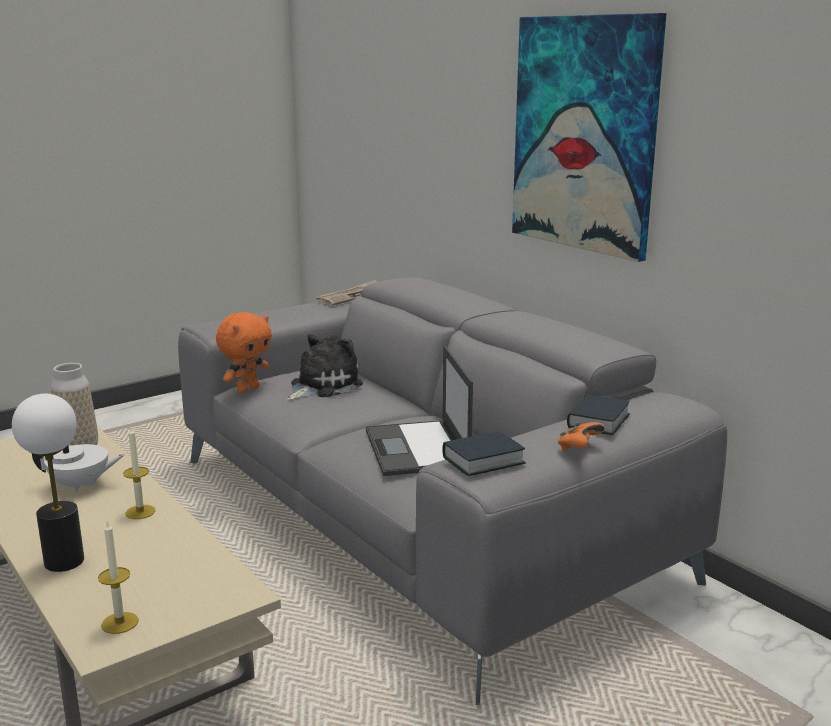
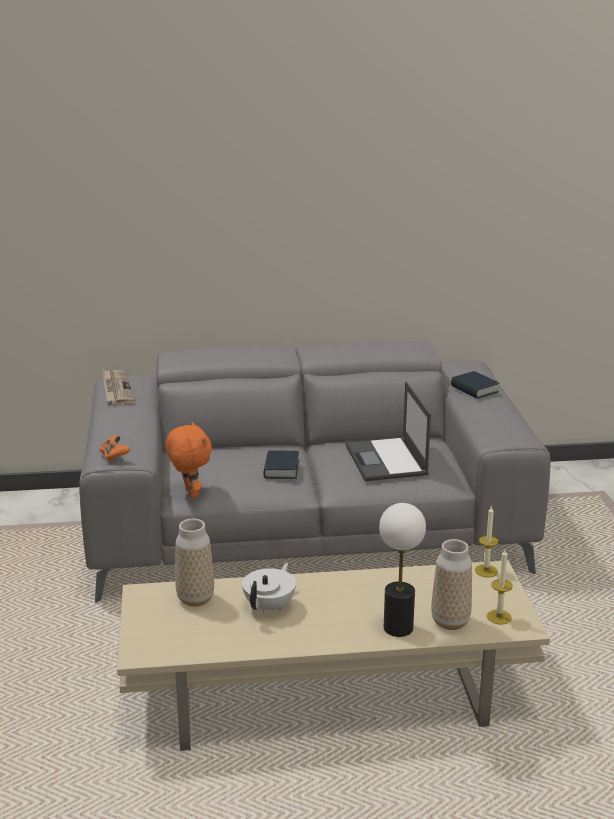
camera: 60 degrees left, 5 degrees up
(92, 591) = (450, 622): none -> vase
(140, 512) = (345, 587): candle -> candle (486, 571)
(322, 386) = (229, 463): plush toy -> none
(417, 449) = (386, 460): laptop -> laptop turned 60 degrees clockwise
(483, 460) = (502, 431): book -> book (281, 469)
(579, 448) = (506, 404): orange game controller -> orange game controller (114, 456)
(584, 134) = (343, 204): picture -> none

